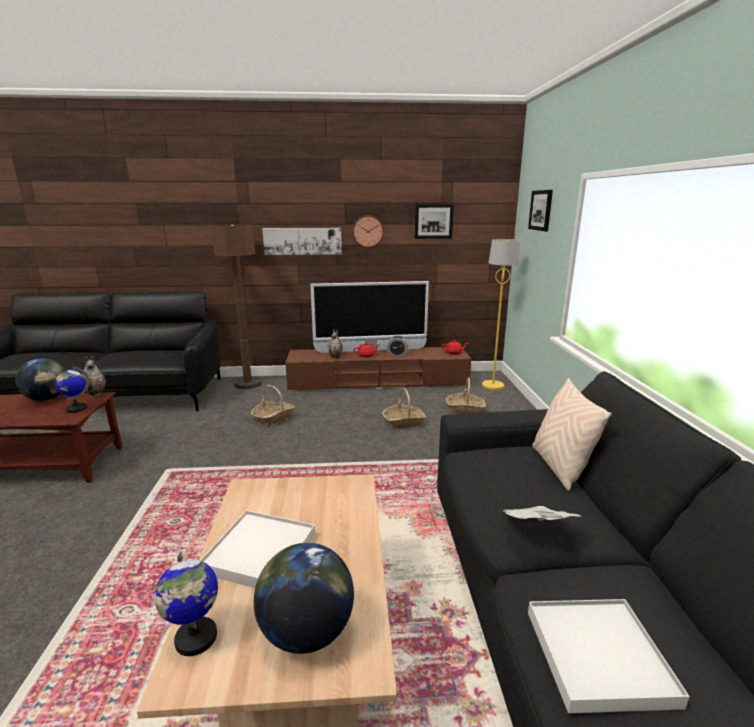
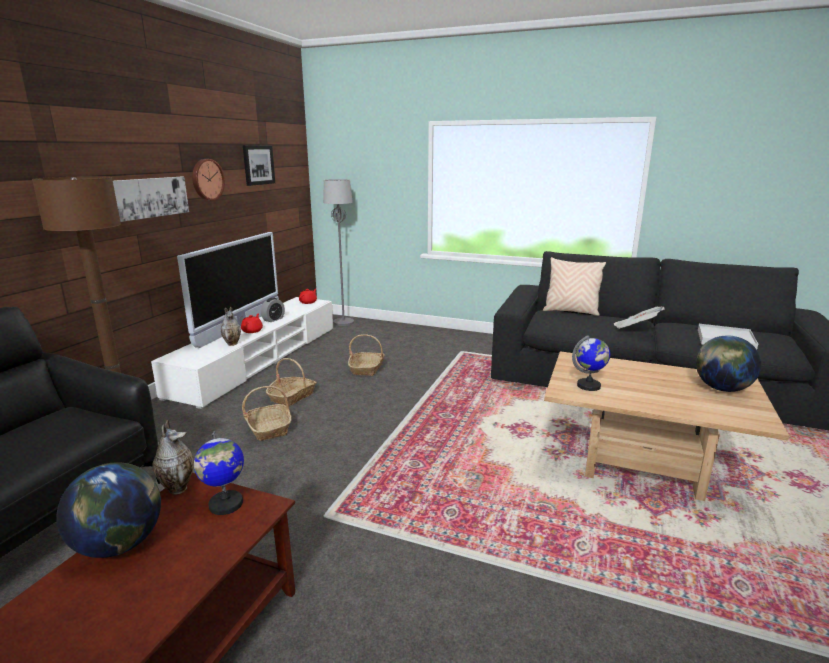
camera: 65 degrees left, 0 degrees up
(195, 638) = (733, 417): globe -> globe (589, 386)
(260, 553) = (651, 394): white tray -> none
(378, 382) = (260, 359): brown tv stand -> white tv stand
(465, 410) = (373, 342): basket -> basket (292, 396)
(493, 385) = (343, 322): yellow floor lamp -> grey floor lamp
(541, 210) = (364, 151): picture -> none

